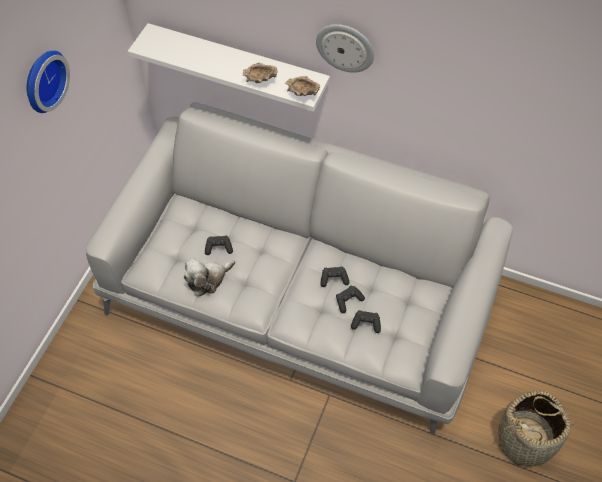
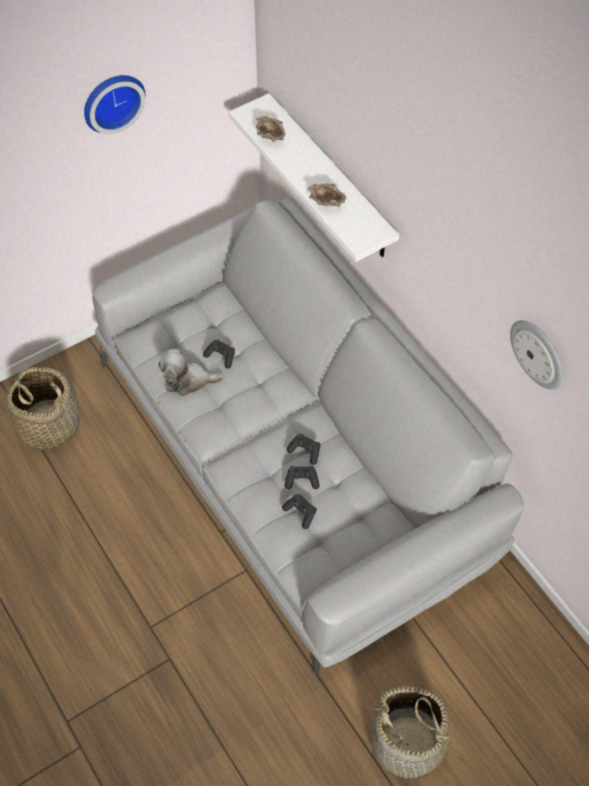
camera: 35 degrees right, 0 degrees up
(97, 384) = (48, 425): none -> basket
(302, 94) = (356, 239): beige bowl -> beige bowl (270, 138)
(345, 47) = (414, 210): wall clock -> wall clock (538, 353)

